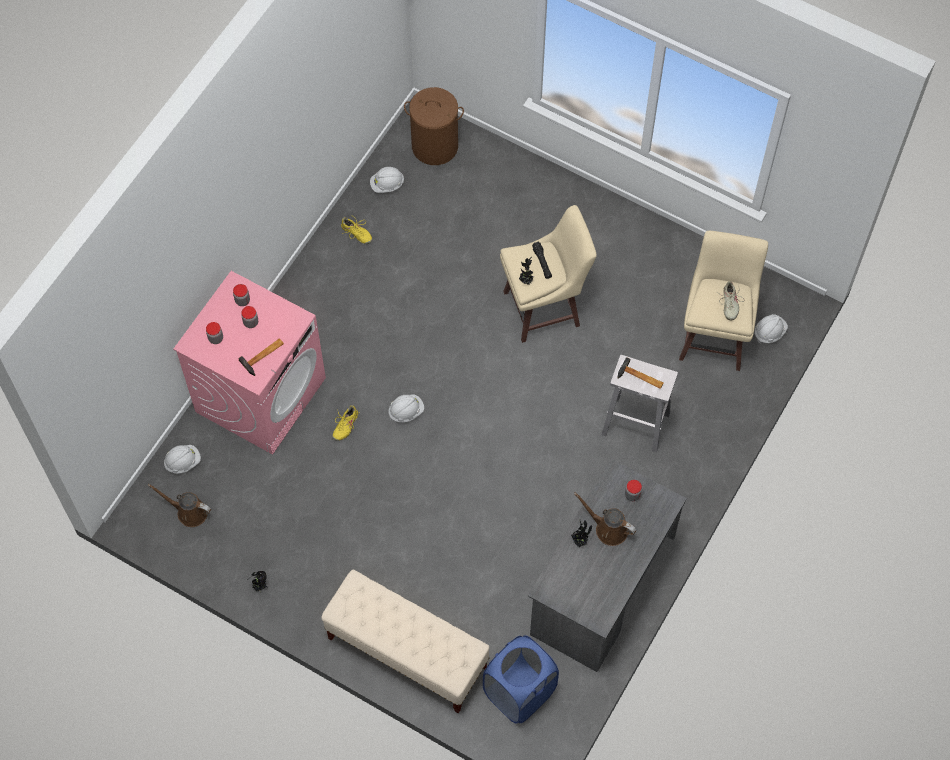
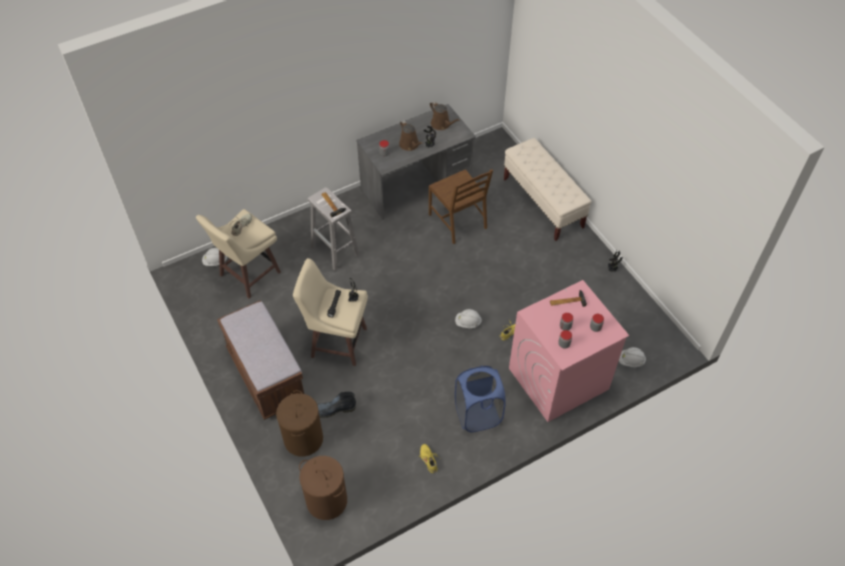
camera: 150 degrees left, 10 degrees down
(189, 512) = (639, 329): brown watering can -> brown watering can (442, 124)
(387, 185) = (382, 487): white hard hat -> none
(492, 233) = (333, 409): none -> boot
(502, 189) = (303, 438): none -> brown laundry basket
(506, 557) = (458, 221): none -> brown chair
(519, 692) = (493, 162): blue laundry basket -> blue laundry basket (477, 414)
(593, 231) = (266, 375): none -> brown bench

